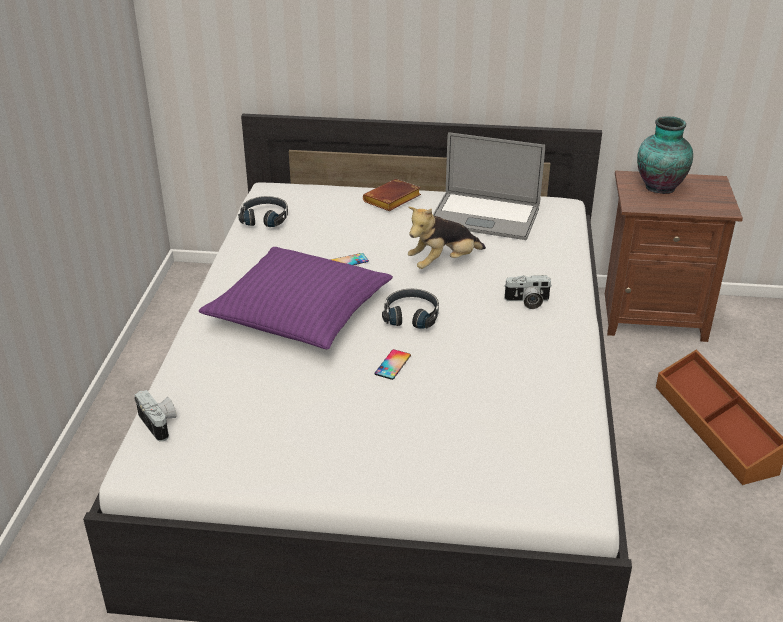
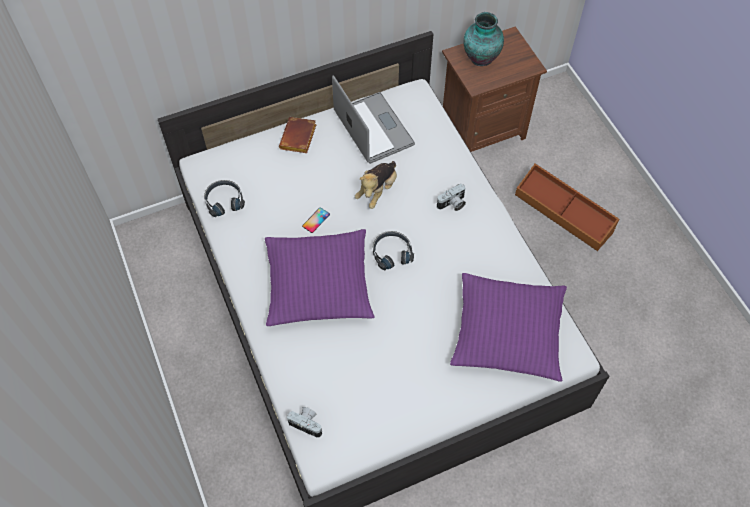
camera: 30 degrees left, 25 degrees up
(392, 364) = (409, 302): phone -> none
(484, 216) = (373, 128): laptop -> laptop turned 105 degrees counterclockwise
(500, 440) = (507, 332): none -> purple pillow

